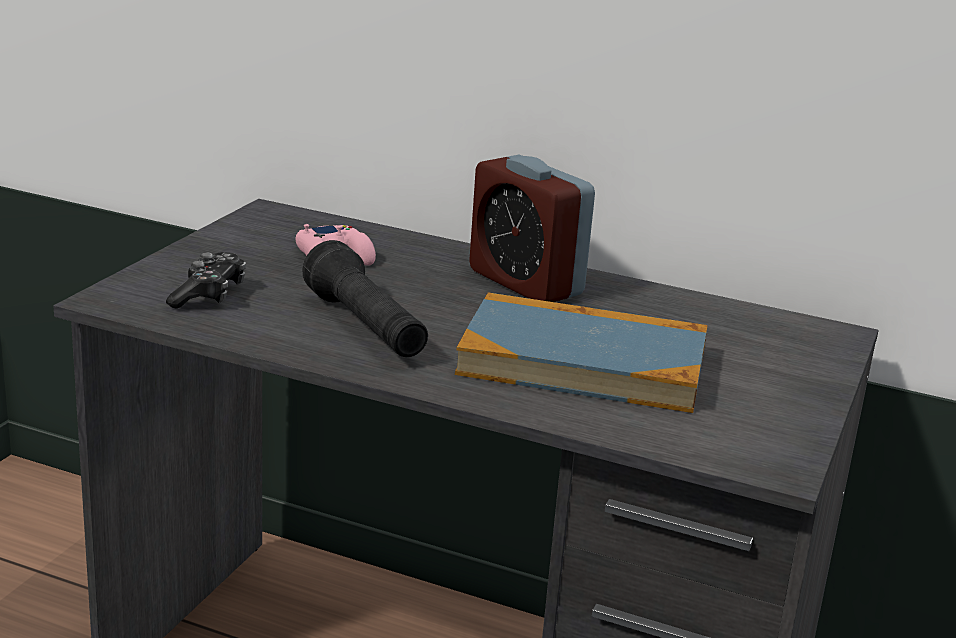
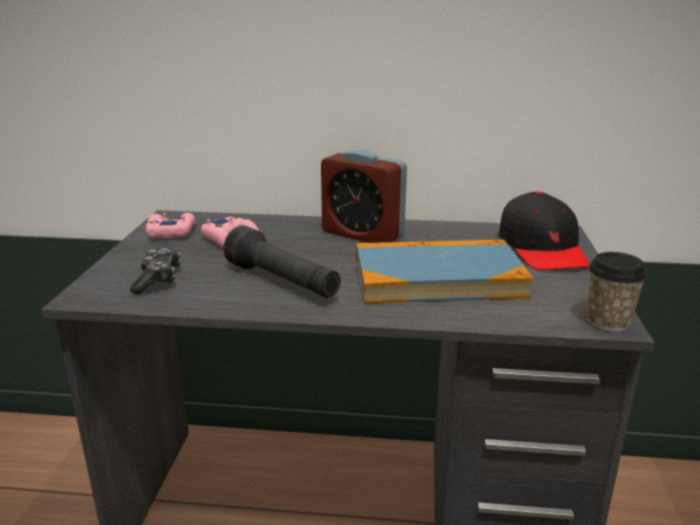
camera: 15 degrees left, 0 degrees up
(260, 233) = (171, 232): none -> pink game controller
(773, 463) = (607, 322): none -> cup
(779, 351) = (542, 248): none -> black cap

